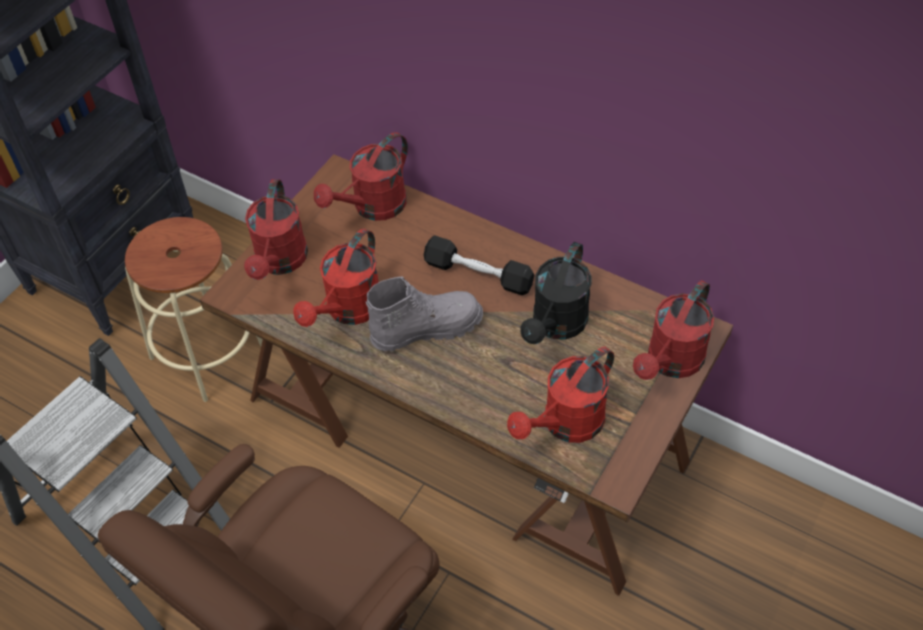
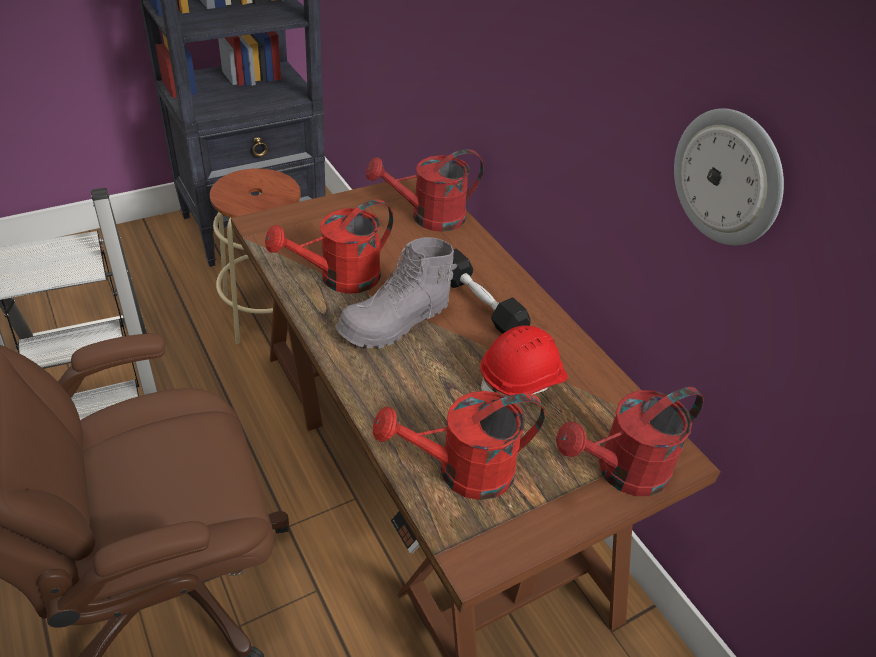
camera: 25 degrees right, 10 degrees down
(279, 262) = (317, 221): red watering can -> none
(426, 328) = (395, 323): grey boot -> grey boot turned 135 degrees clockwise
(556, 325) = (522, 379): black watering can -> red hard hat
(674, 127) = (728, 177): none -> wall clock

